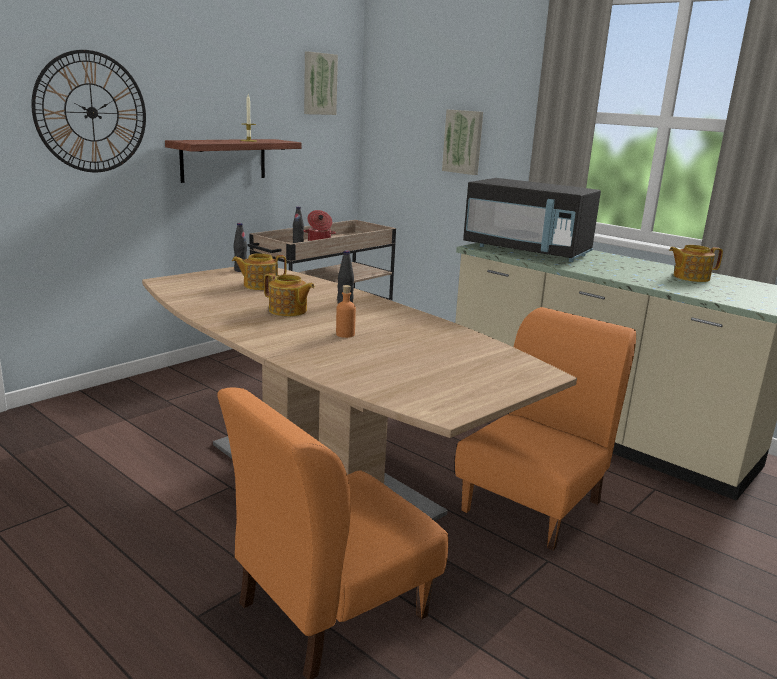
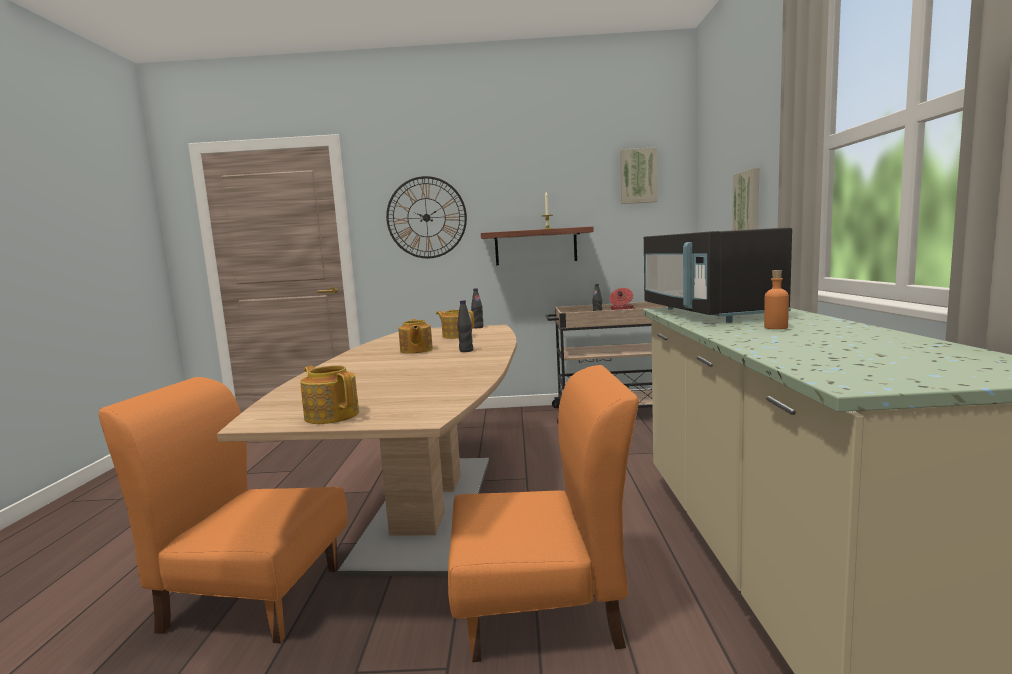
camera: 50 degrees right, 10 degrees down
(345, 334) = (394, 367): orange bottle -> orange bottle (775, 327)
(690, 277) = (868, 344): teapot -> teapot (332, 415)

